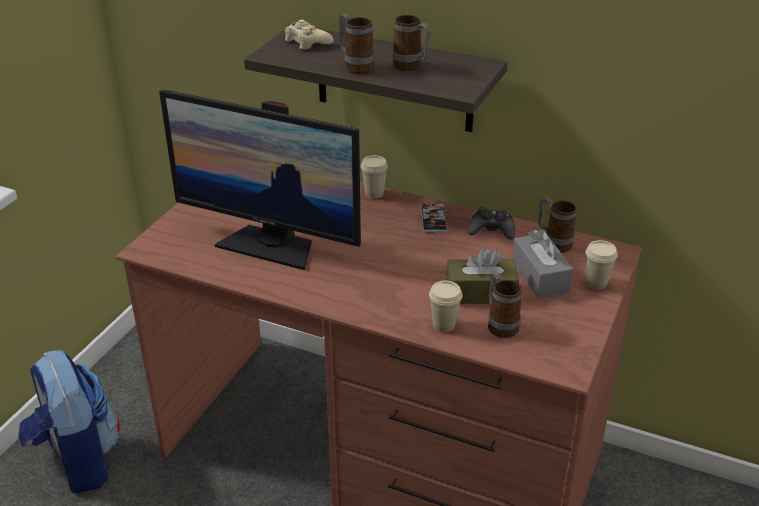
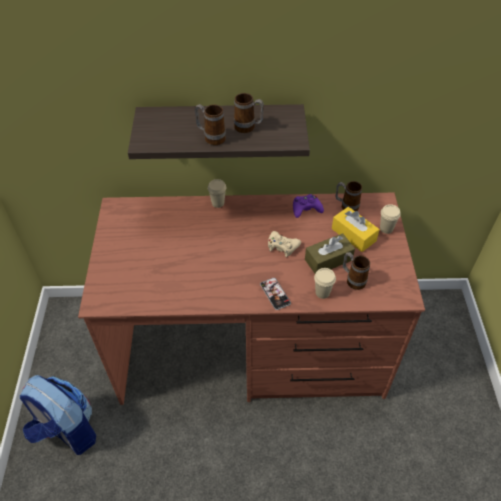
camera: 25 degrees left, 15 degrees up
(271, 244) = (178, 268): monitor -> none
(307, 42) = (160, 122): beige game controller -> beige game controller (282, 246)
(434, 219) = (267, 211): phone -> phone (275, 294)
(491, 230) = (306, 209): black game controller -> purple game controller
(540, 276) = (353, 235): grey tissue box -> yellow tissue box

